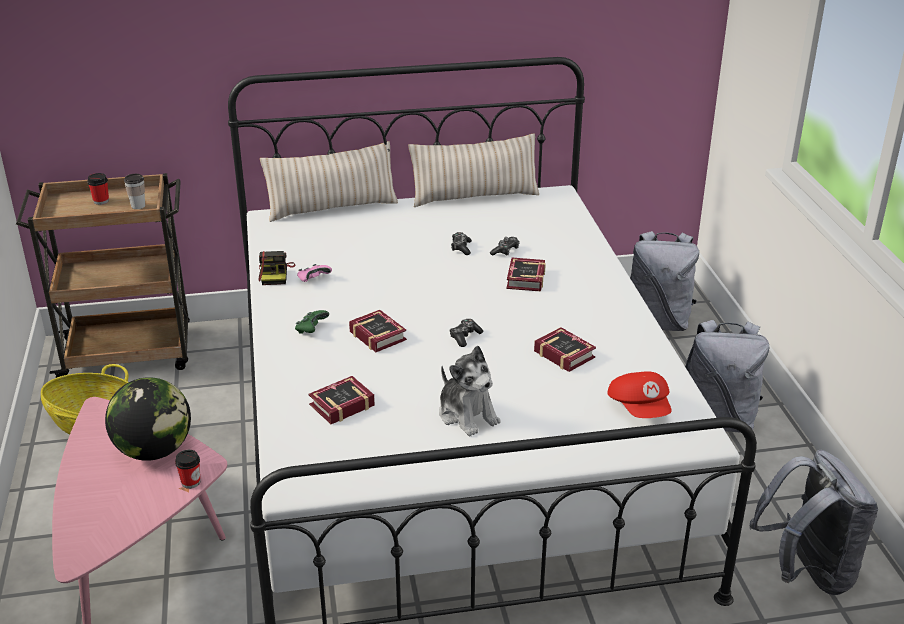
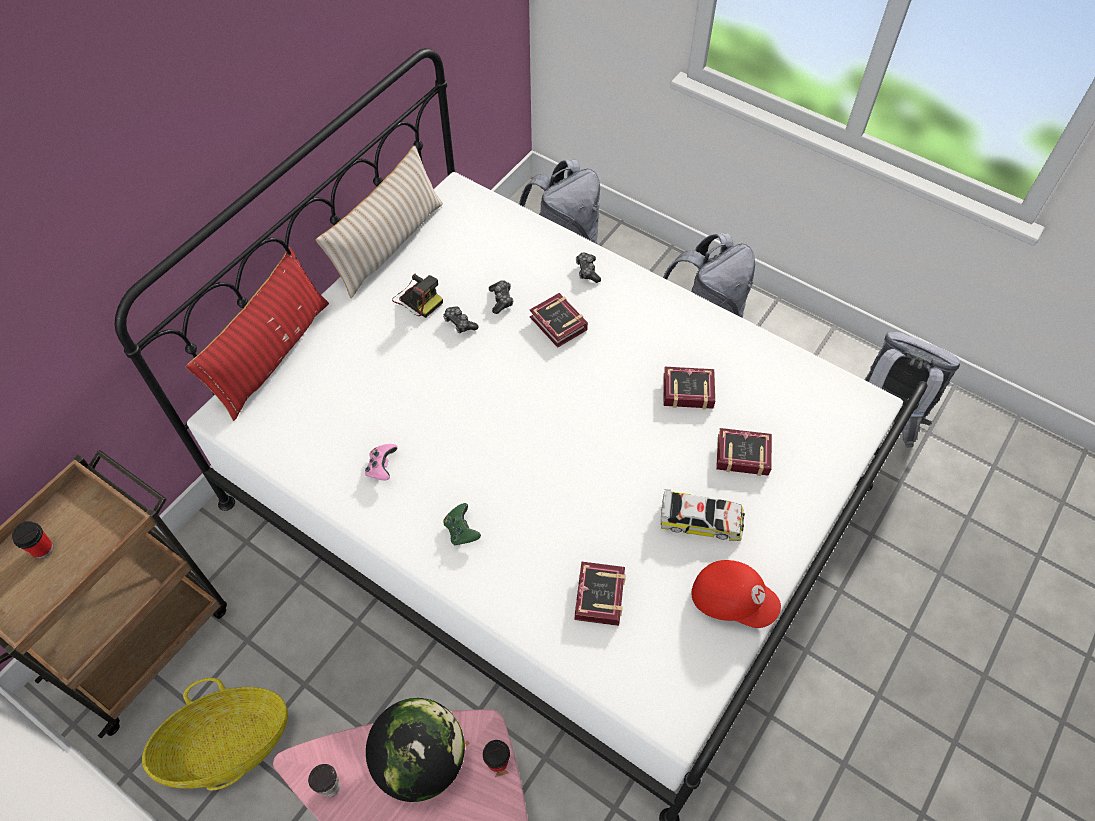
camera: 45 degrees left, 25 degrees up
(138, 206) = (100, 523): cup -> cup (330, 786)
(275, 274) = (335, 487): camera -> camera (418, 298)
(332, 208) = (272, 355): beige pillow -> red pillow
(377, 334) = (523, 488): book -> book (740, 453)
(465, 337) = (594, 432): game controller -> game controller (587, 271)
(467, 415) = (701, 519): plush toy -> toy car
(640, 408) = (801, 407): red cap -> red cap (732, 600)

